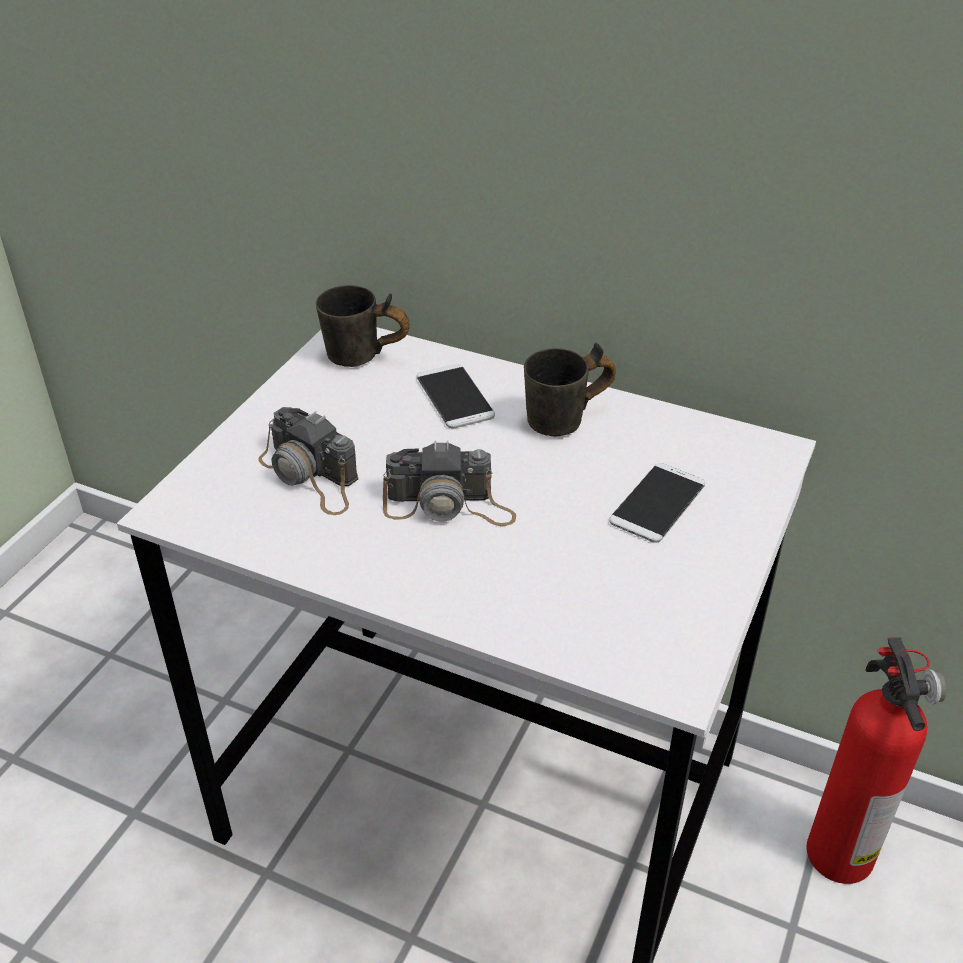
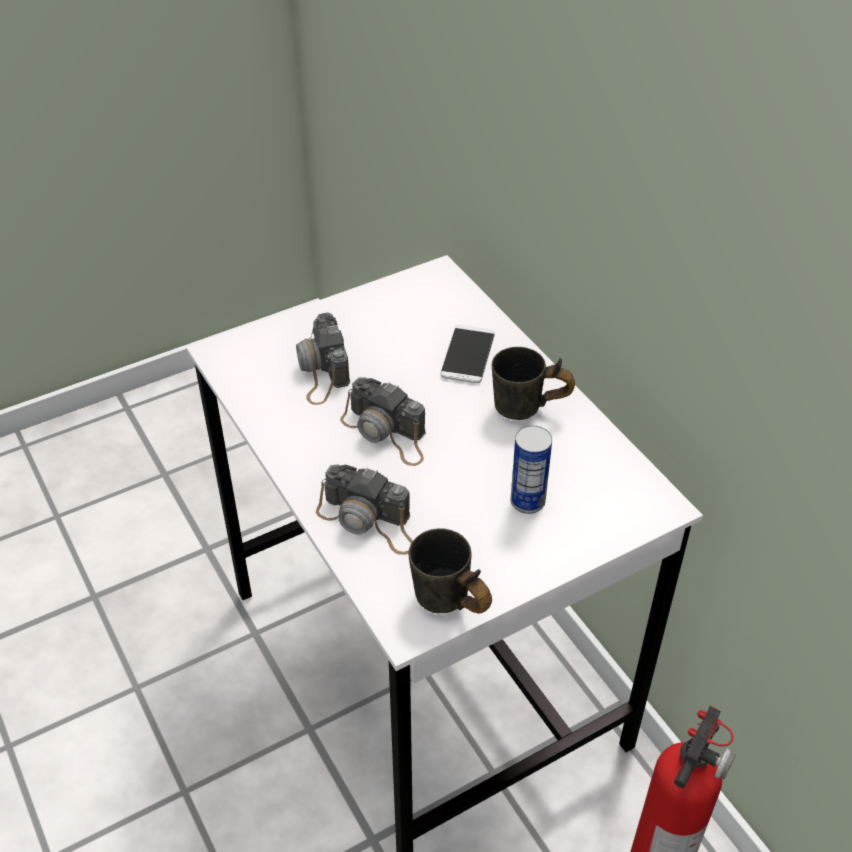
camera: 35 degrees right, 5 degrees up
(362, 361) = (432, 298): grey mug -> grey mug (445, 606)
(522, 600) = (369, 521): none -> camera
(657, 503) = (527, 502): phone -> can

